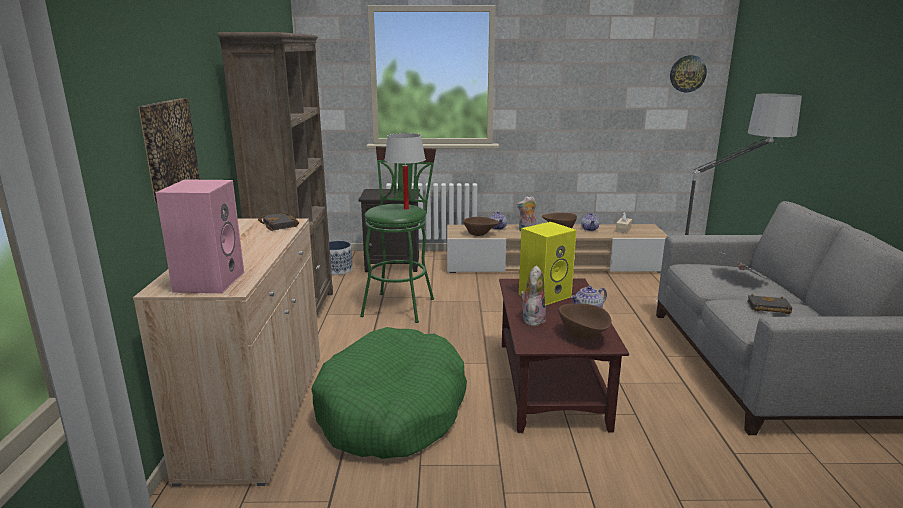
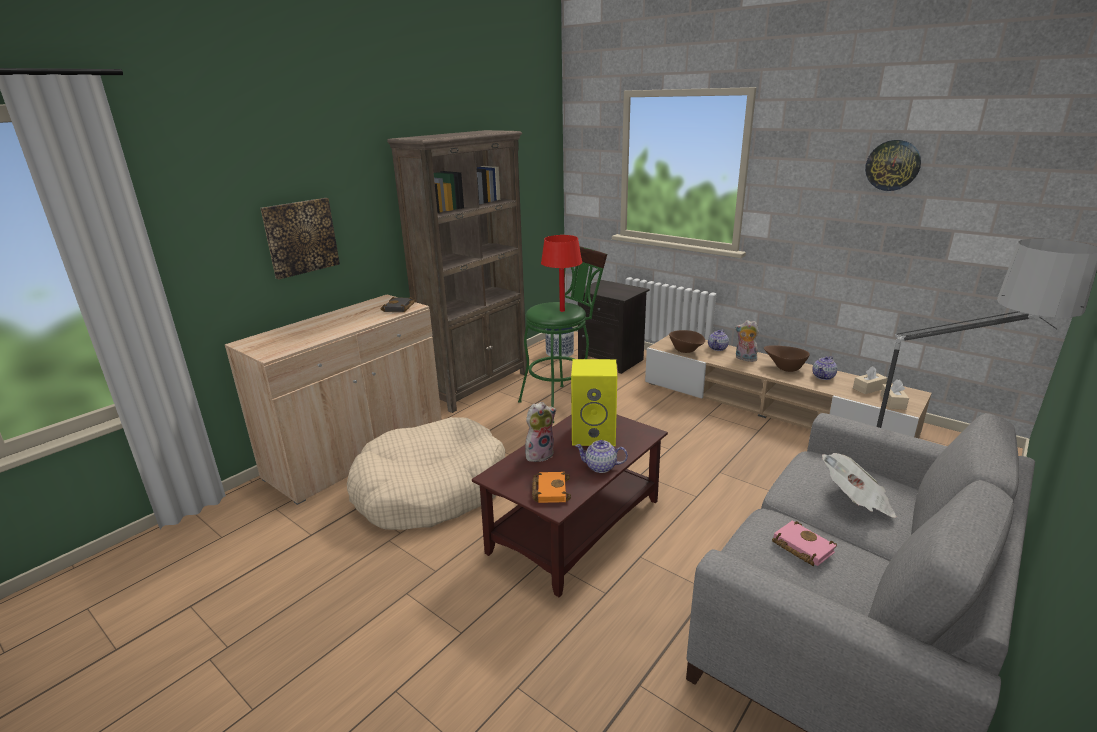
camera: 40 degrees right, 5 degrees up
(209, 281) = (272, 344): pink speaker -> none
(392, 410) = (430, 490): green dog bed -> beige dog bed
(406, 209) = (562, 311): white table lamp -> red table lamp
(584, 337) = (549, 490): brown bowl -> orange book
(646, 233) = (892, 402): none -> beige tissue box
(687, 73) = (1032, 186): wall clock -> wall clock (892, 165)
(767, 308) = (800, 547): black book -> pink book

